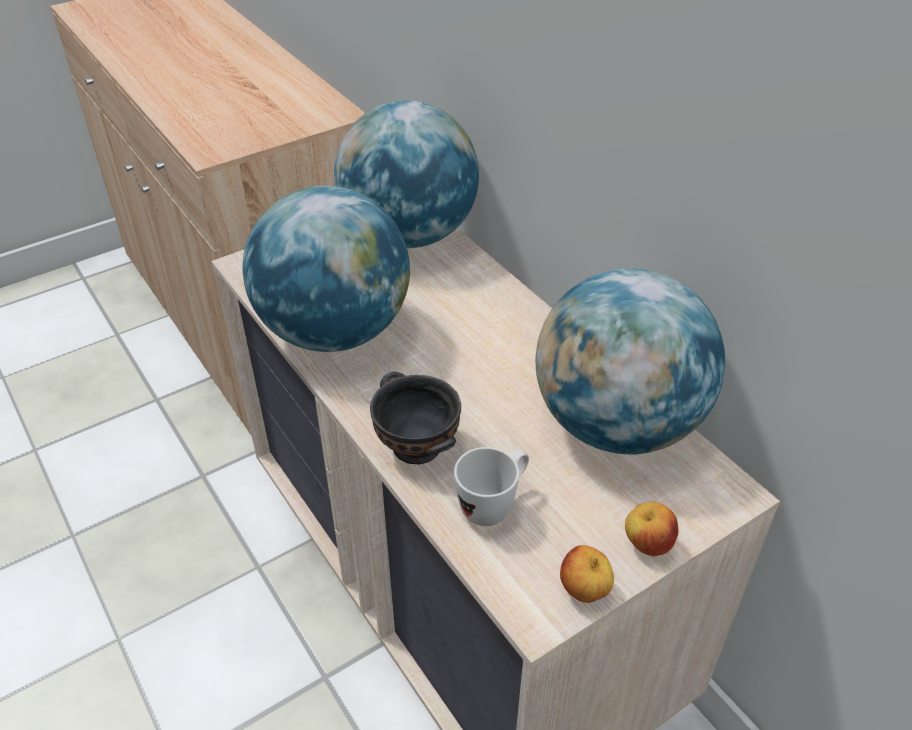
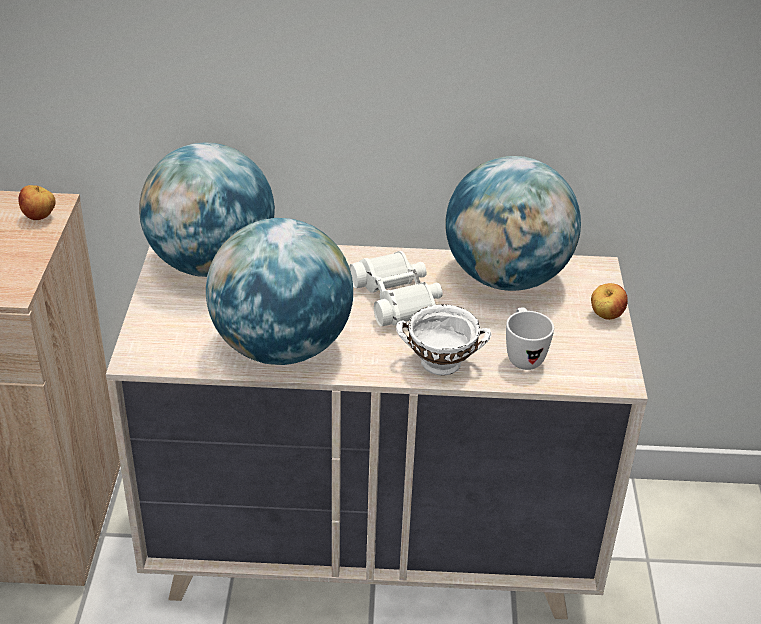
camera: 55 degrees left, 5 degrees down
(417, 444) = (439, 362): black bowl -> white bowl
(487, 364) = (397, 298): none -> white binoculars
(584, 591) = (617, 355): apple -> apple (40, 217)

